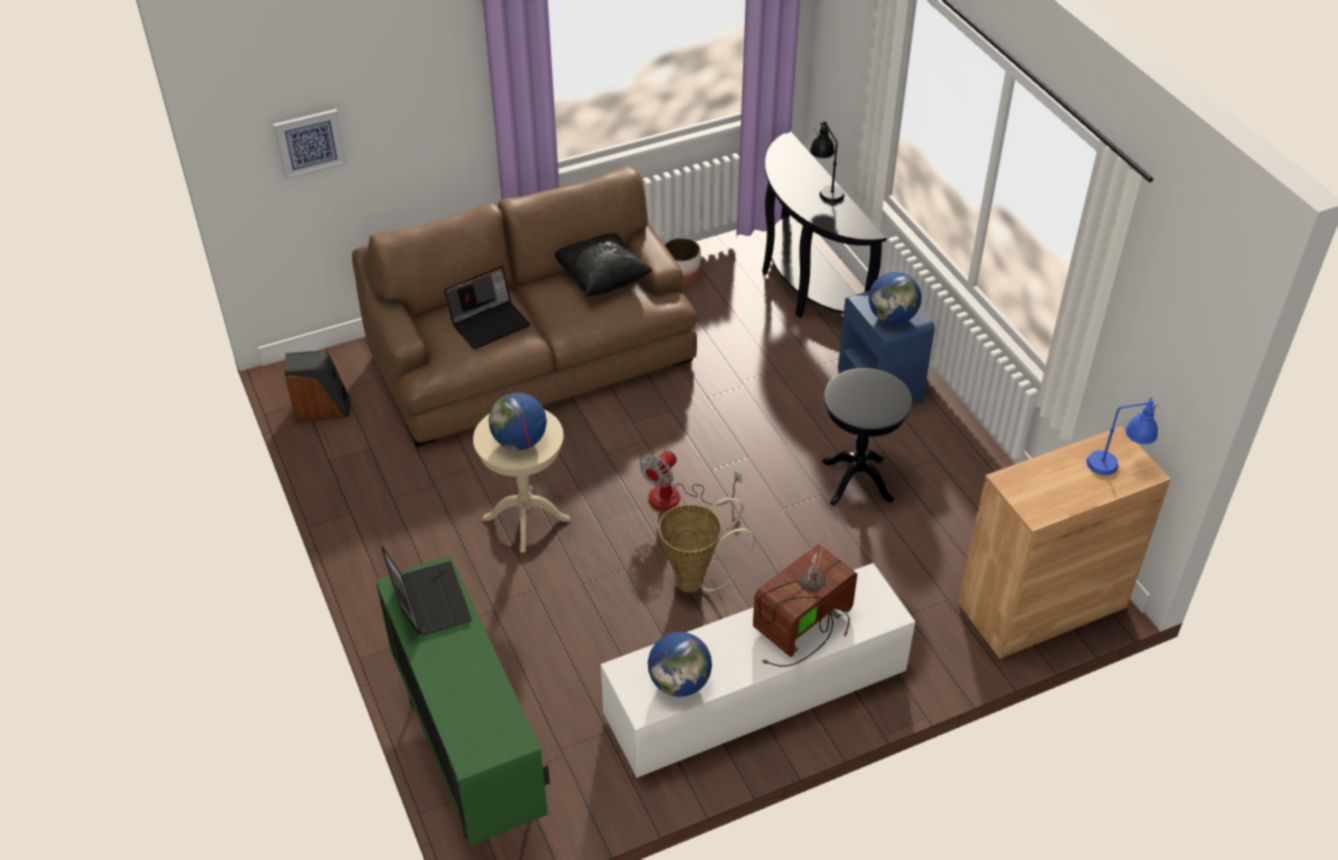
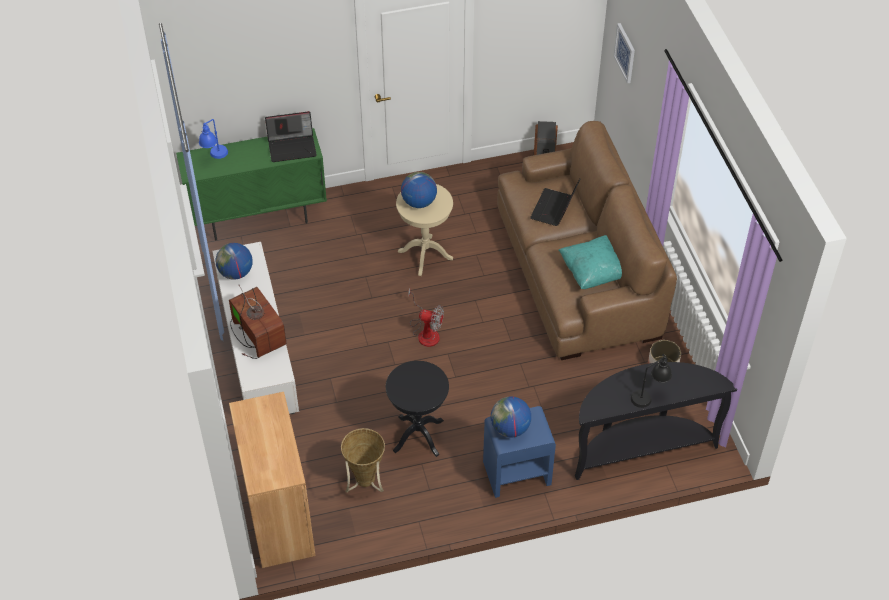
camera: 100 degrees right, 5 degrees up
(490, 323) = (554, 209): laptop -> laptop turned 45 degrees clockwise
(602, 279) = (593, 272): black pillow -> turquoise pillow
(676, 498) = (426, 332): fan -> fan turned 150 degrees clockwise
(697, 581) = (352, 332): basket -> basket (365, 484)
(1116, 465) = (269, 467): blue table lamp -> blue table lamp (215, 157)

